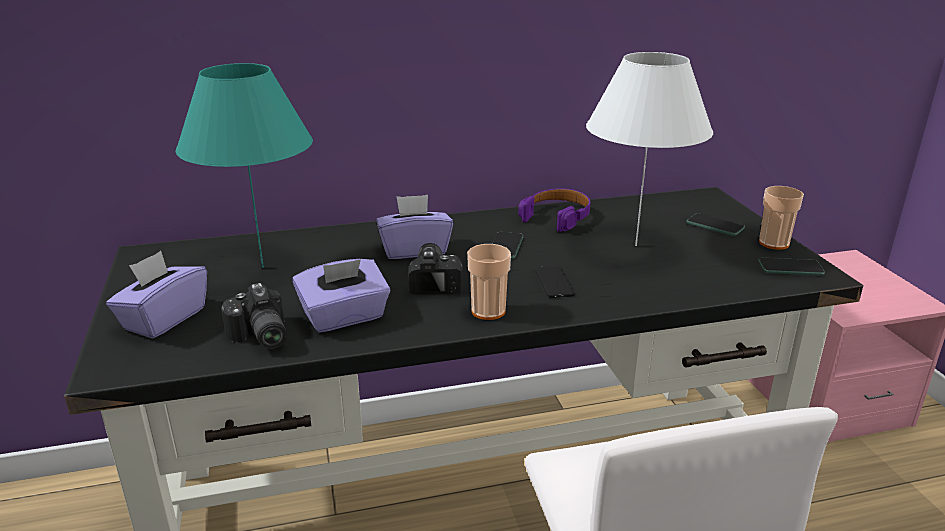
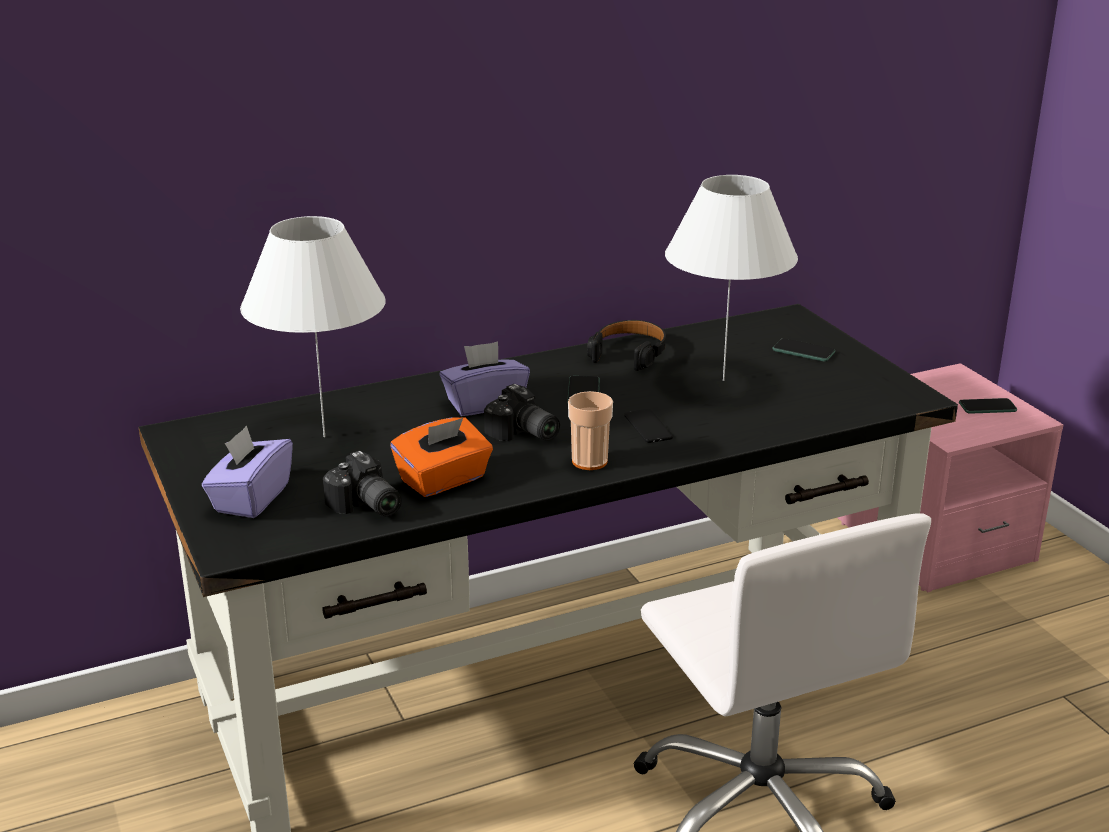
camera: 10 degrees left, 0 degrees up
(263, 267) = (324, 436): turquoise table lamp -> white table lamp
(344, 317) = (443, 480): purple tissue box -> orange tissue box
(436, 280) = (523, 434): camera -> camera turned 150 degrees clockwise
(557, 216) = (629, 353): purple headphones -> black headphones
(774, 243) = (867, 366): cup -> none
(790, 268) = (885, 392): phone -> phone (987, 407)

